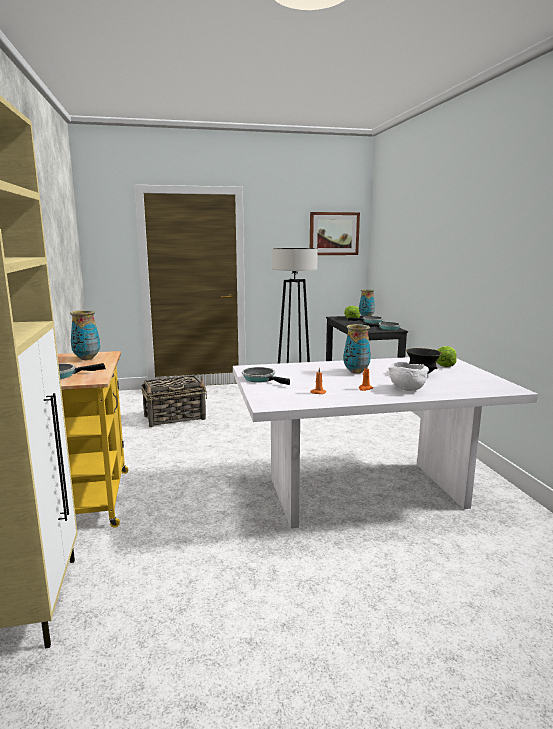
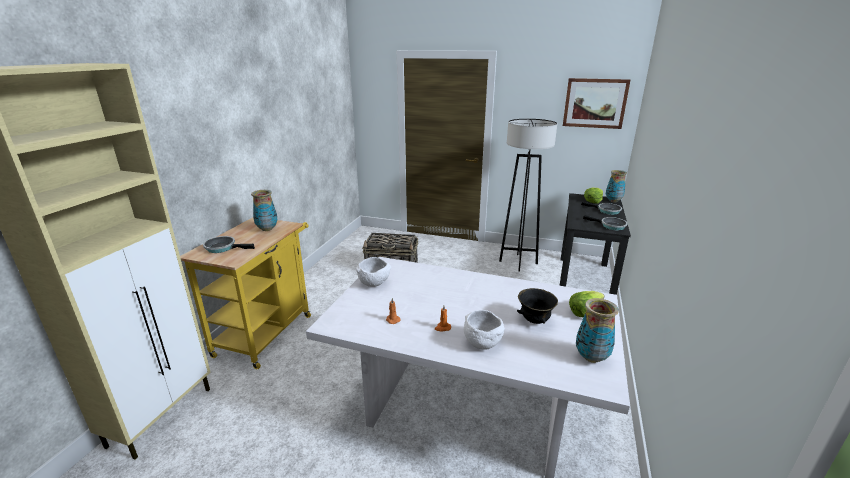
camera: 30 degrees right, 10 degrees up
(261, 379) = (374, 283): frying pan -> white bowl
(356, 372) = (471, 297): vase -> vase (591, 357)

